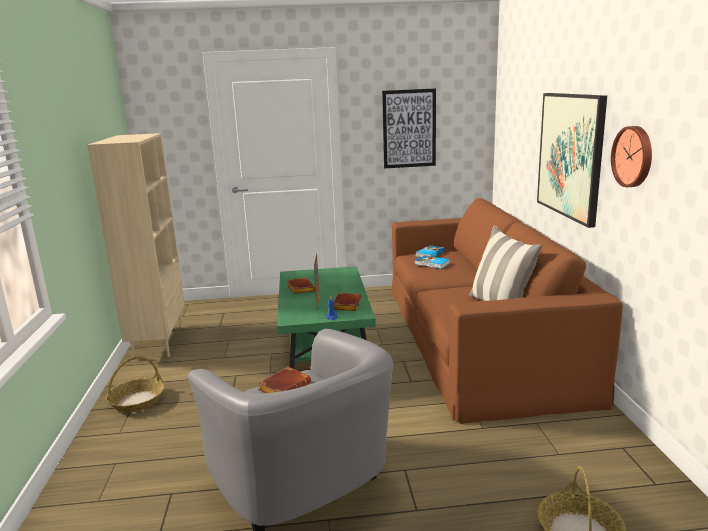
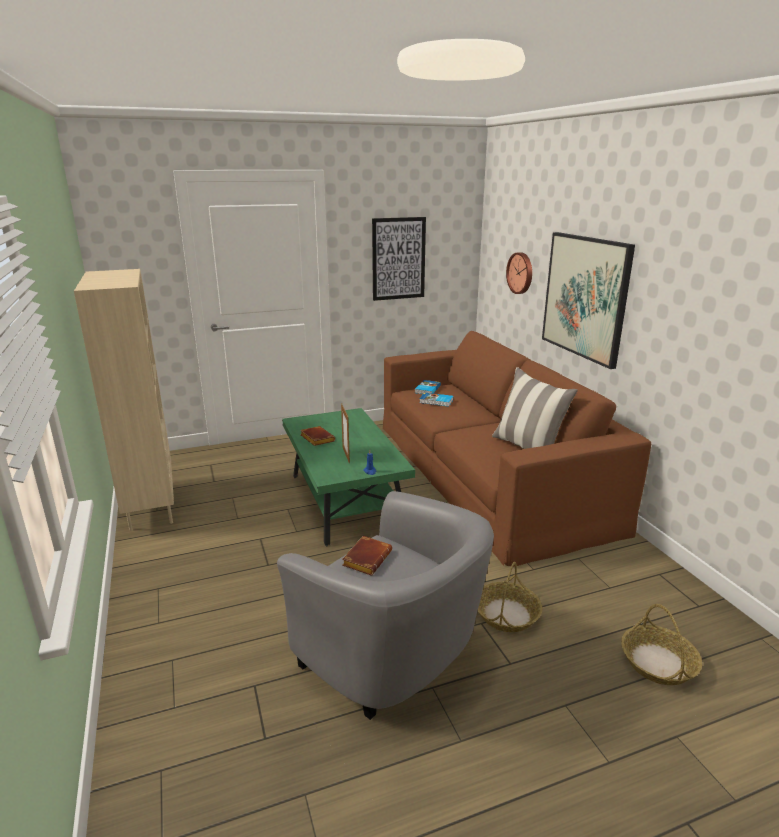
camera: 15 degrees left, 5 degrees up
(137, 401) = (160, 581): basket -> basket (506, 614)
(346, 305) = (376, 455): brown book -> none
(634, 156) = (667, 306): wall clock -> wall clock (521, 273)

